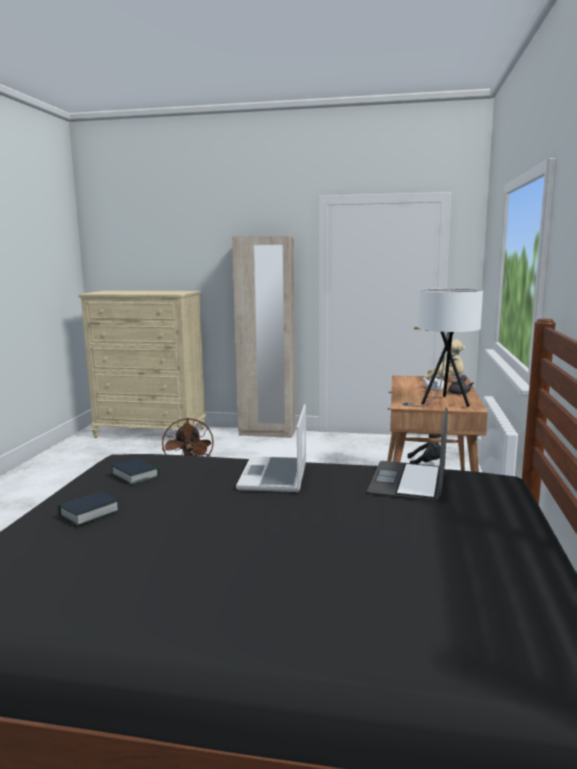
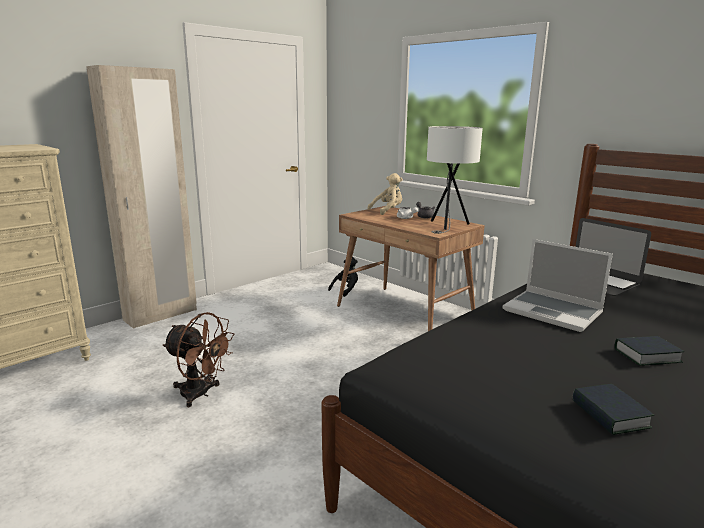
camera: 55 degrees left, 5 degrees up
(135, 476) = (496, 366): book -> book (646, 355)

